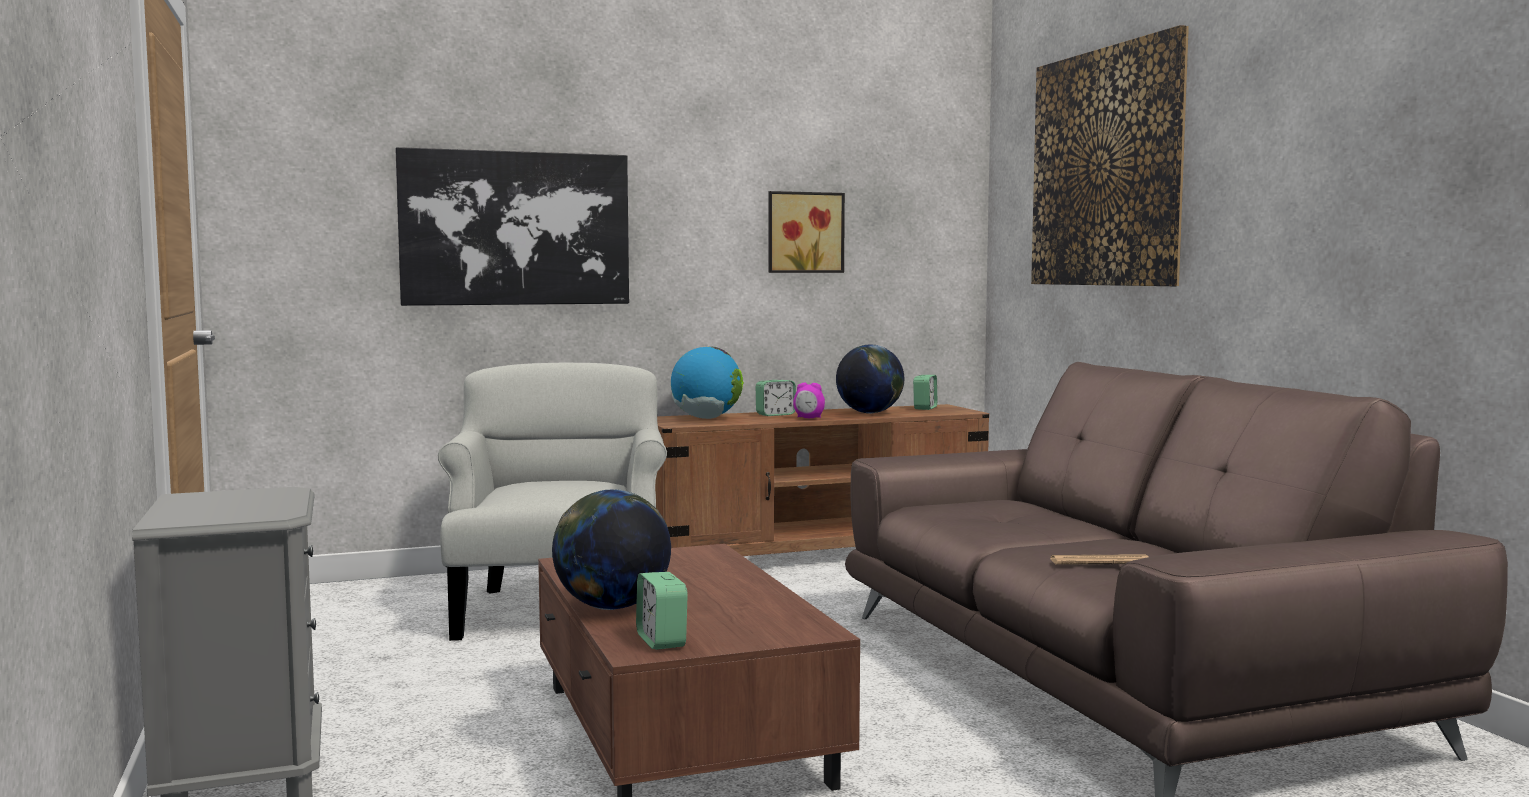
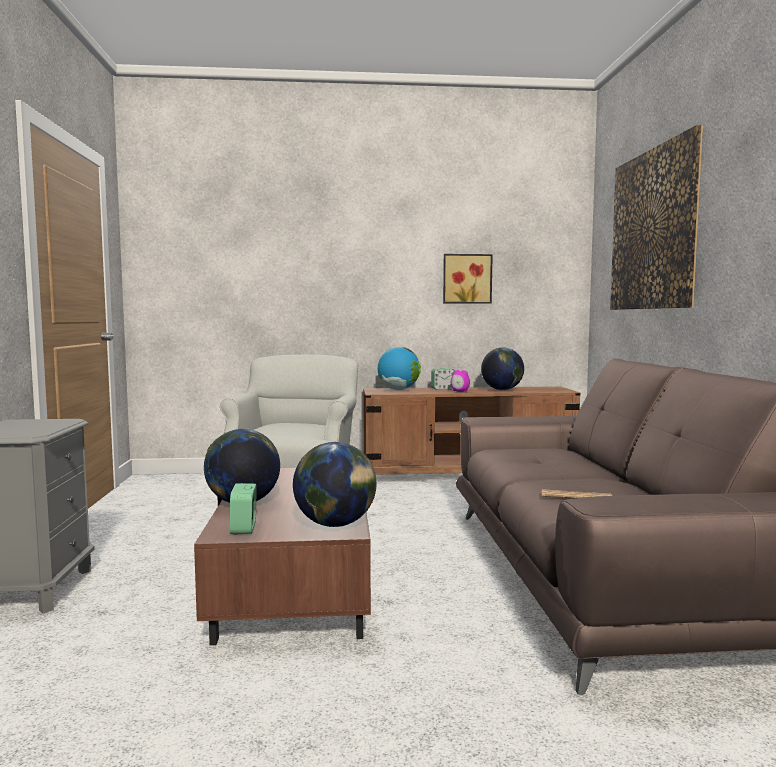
camera: 15 degrees right, 0 degrees up
(515, 228) = (291, 277): picture -> none
(790, 625) = (335, 525): none -> globe
(925, 408) = (542, 388): alarm clock -> none

